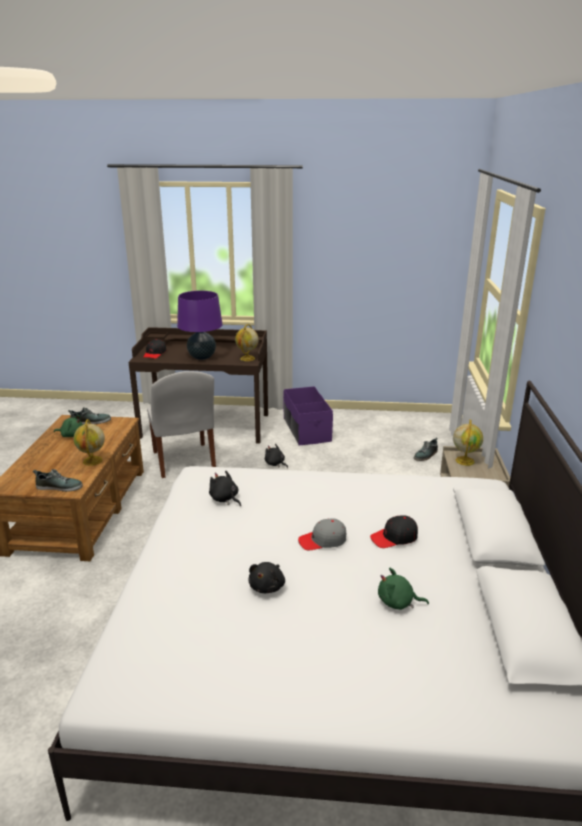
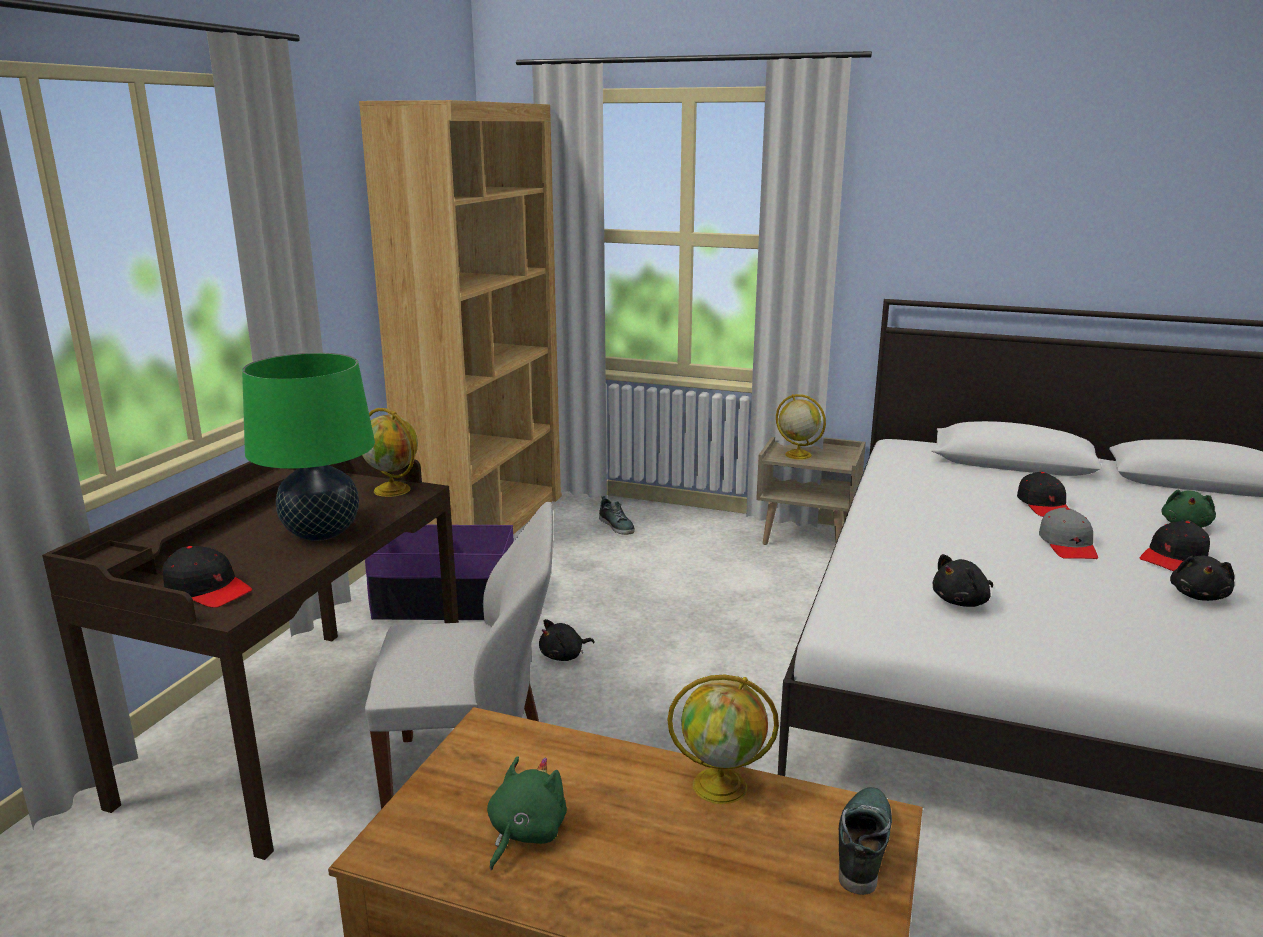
camera: 75 degrees left, 5 degrees down
(91, 422) = (446, 794): shoe -> none
(202, 357) = (321, 533): purple table lamp -> green table lamp
(268, 586) = (1199, 595): black plush toy -> black plush toy turned 75 degrees clockwise
(324, 583) = (1173, 557): none -> black cap
(397, 421) = (487, 523): none -> brown bookcase

